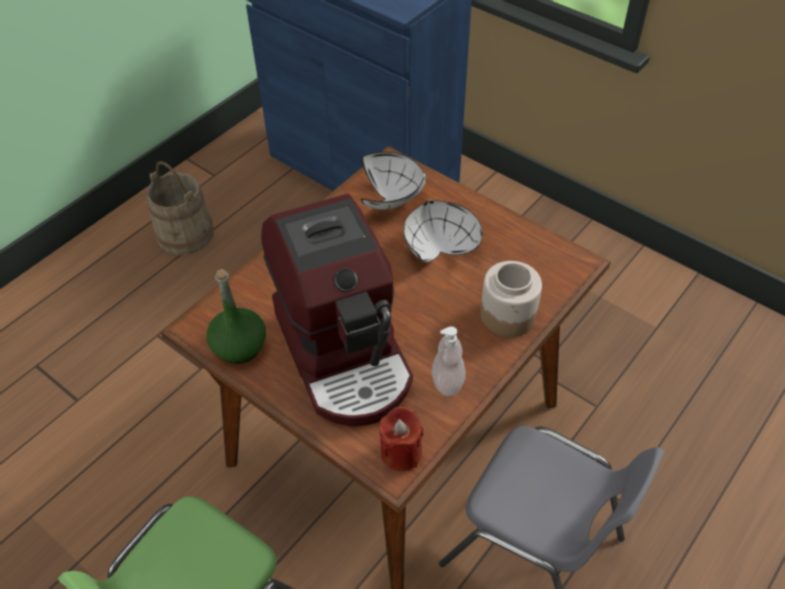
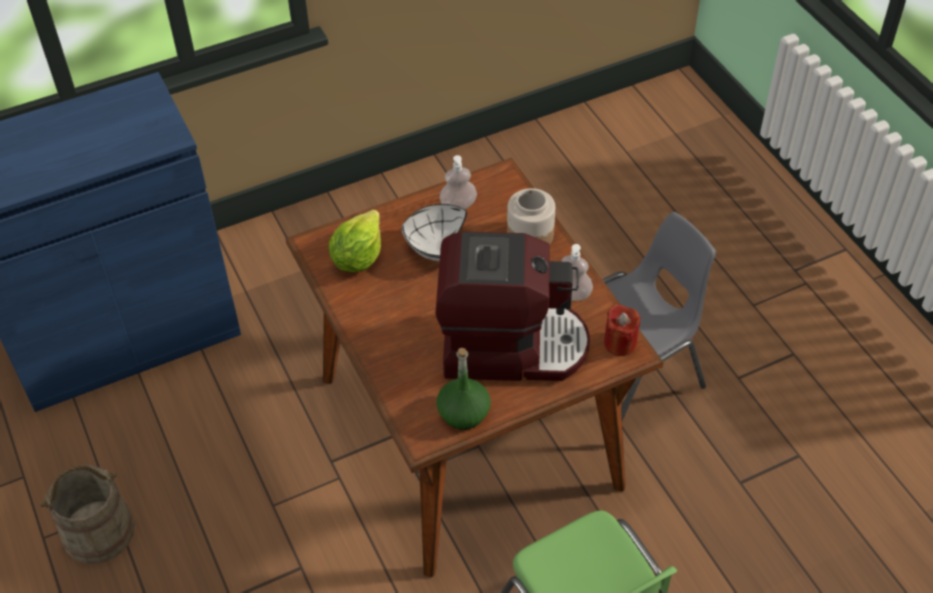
camera: 65 degrees left, 0 degrees up
(393, 198) = (358, 257): white bowl -> lettuce
(509, 243) = (458, 205): none -> soap dispenser

